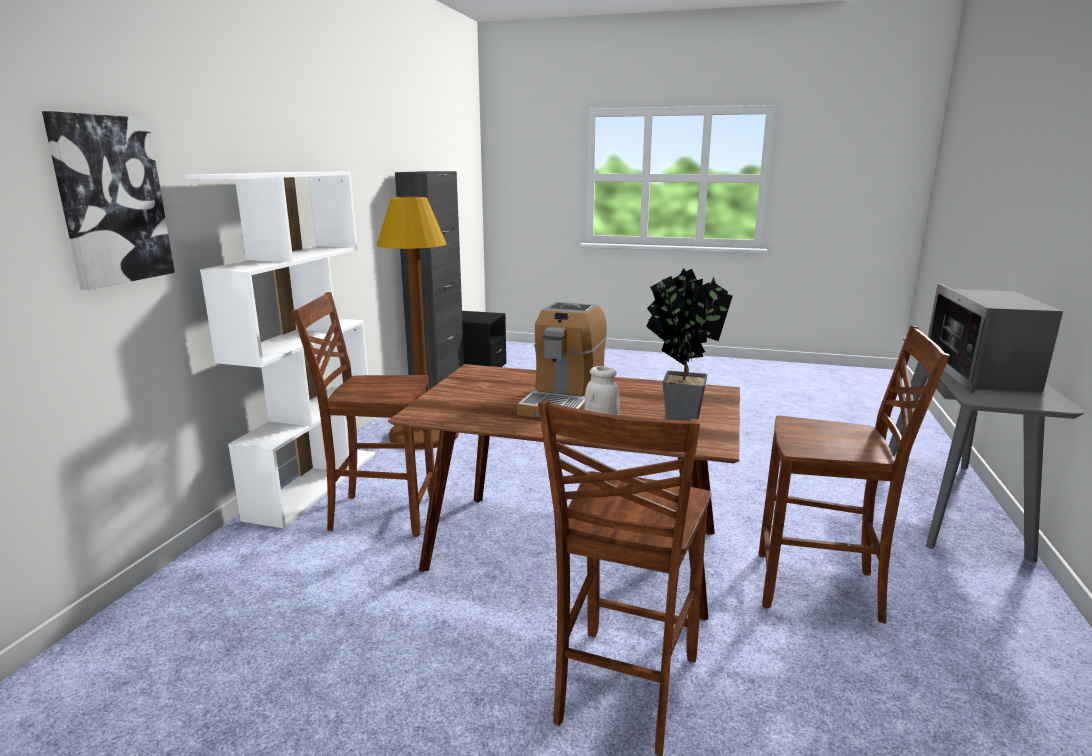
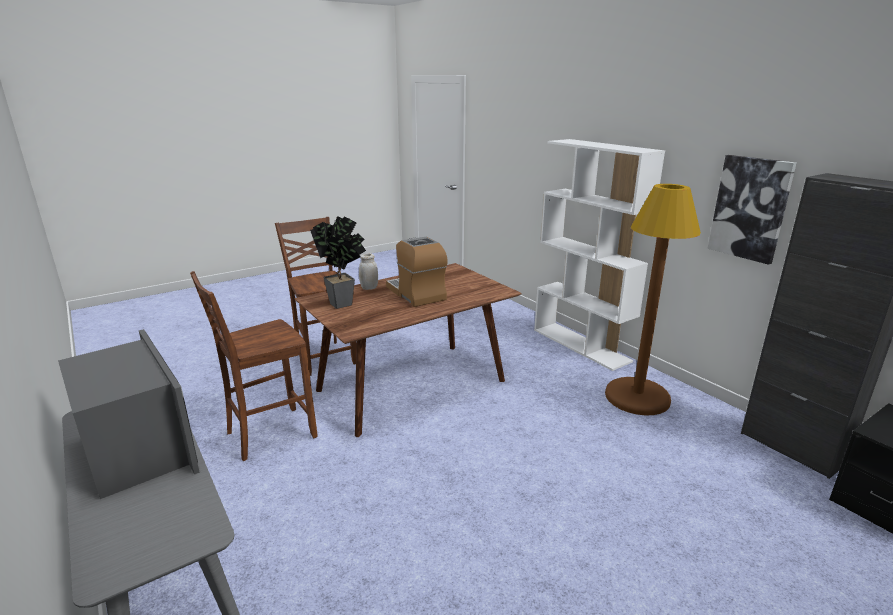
camera: 130 degrees right, 5 degrees up
(111, 200) = (545, 146): picture -> picture (750, 208)
(381, 513) = (520, 352): brown chair -> none

